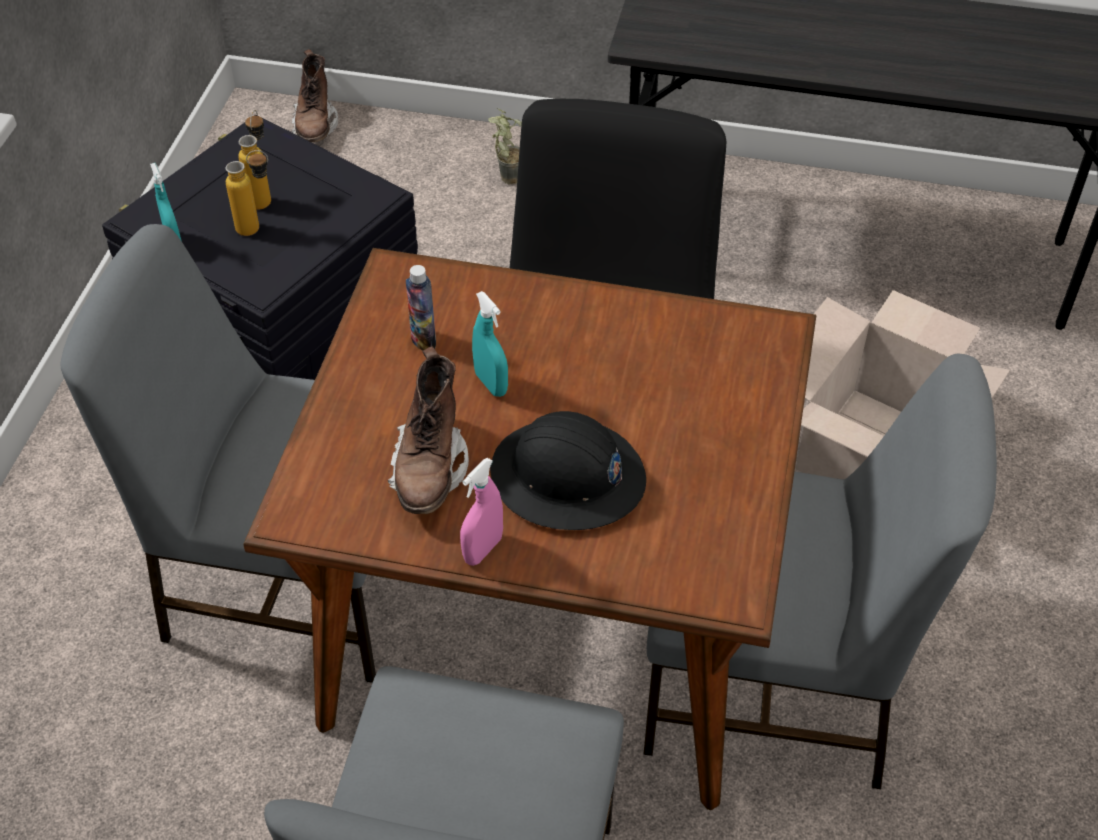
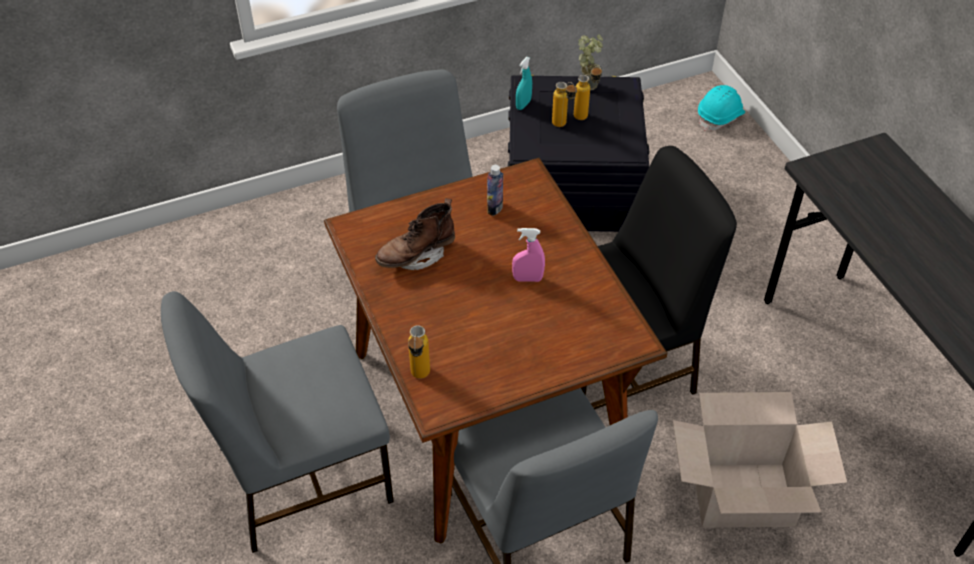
camera: 55 degrees right, 0 degrees up
(315, 126) = (720, 117): brown boot -> turquoise hard hat
(483, 549) = (385, 300): pink spray bottle -> pink spray bottle (527, 279)
(491, 384) = (489, 248): turquoise spray bottle -> none
(505, 175) = (774, 212): potted plant -> potted plant (589, 83)
(567, 478) = (455, 308): black hard hat -> none
(663, 585) = (419, 378): none -> bottle

